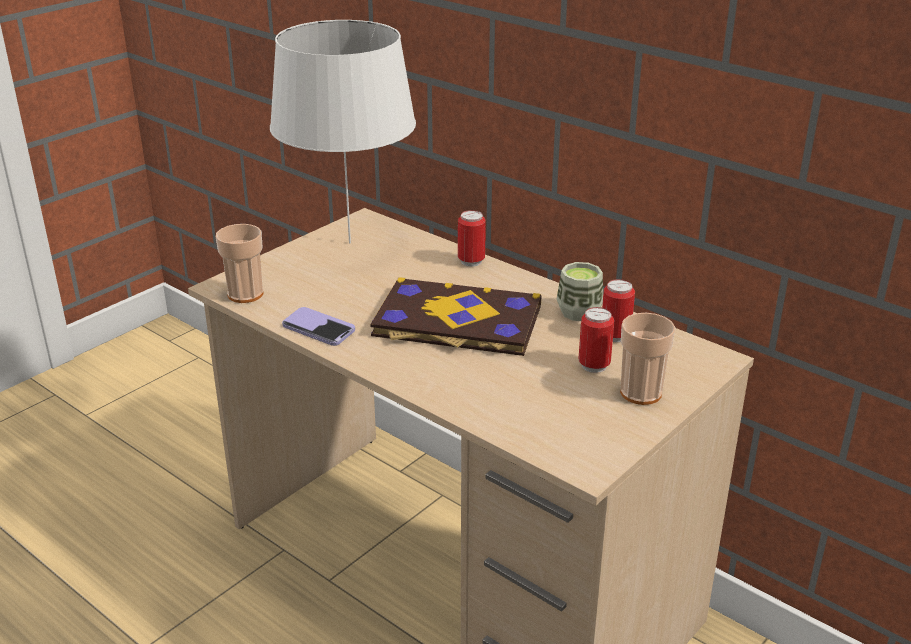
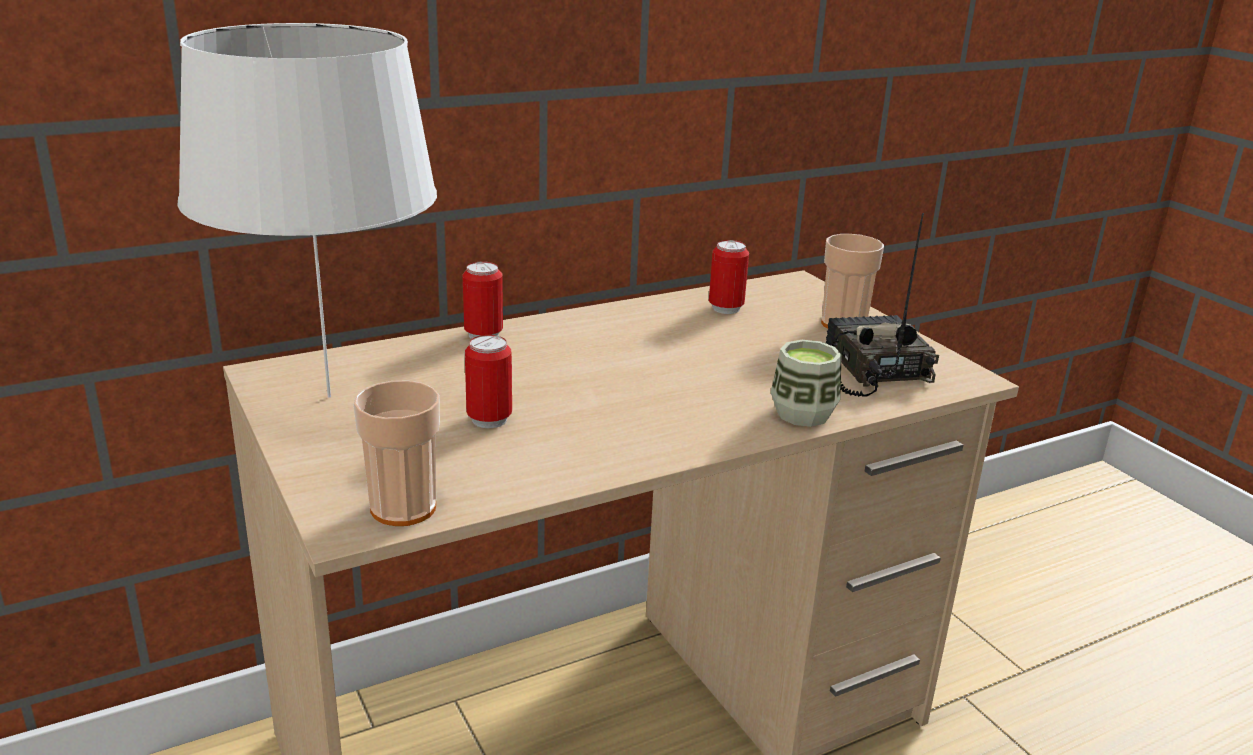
camera: 70 degrees left, 5 degrees down
(318, 328) = (572, 466): phone -> none
(457, 322) = (632, 375): book -> none
(560, 416) = (870, 368): none -> radio
(579, 312) = (663, 312): cup -> cup (803, 414)
(594, 365) = (779, 331): can -> can (489, 419)

